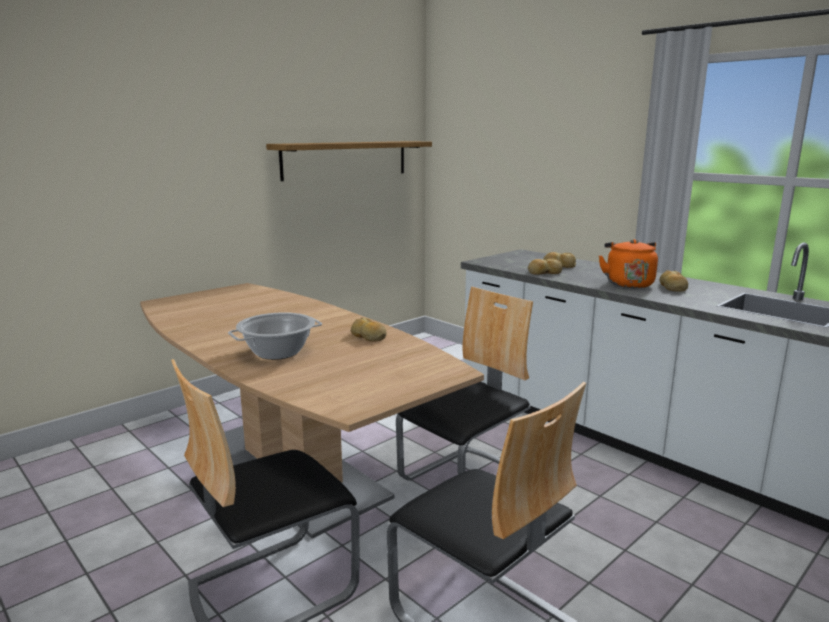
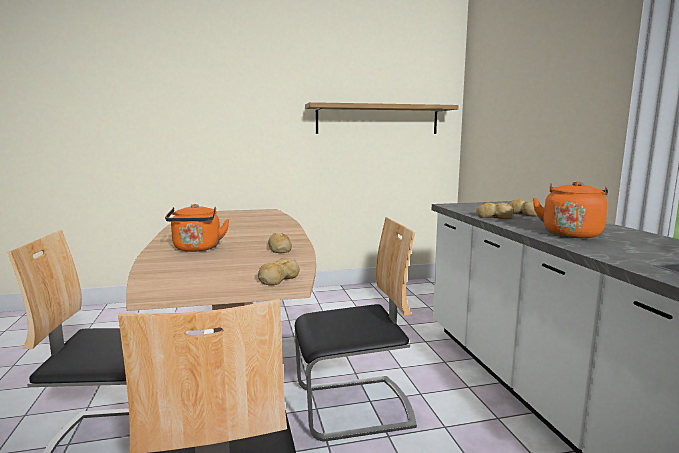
camera: 30 degrees right, 5 degrees down
(277, 352) = (197, 249): cooking pot -> orange kettle
(672, 287) = (625, 242): bread -> bread (278, 279)

